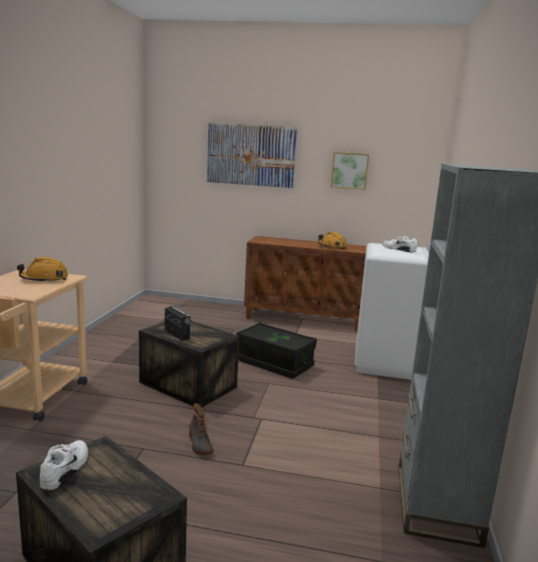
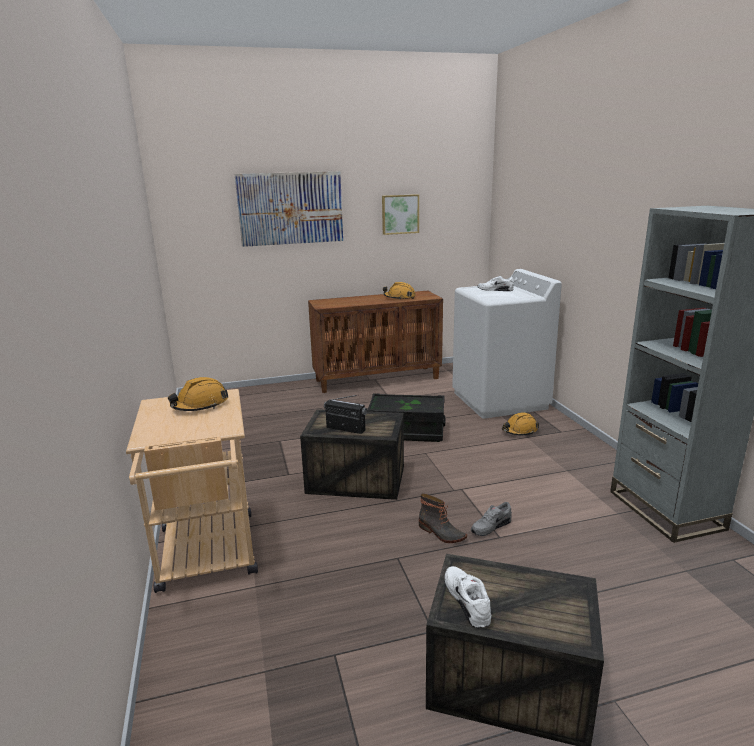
camera: 25 degrees left, 5 degrees up
(246, 454) = (490, 526): none -> grey shoe
(377, 391) = (519, 431): none -> orange hard hat

